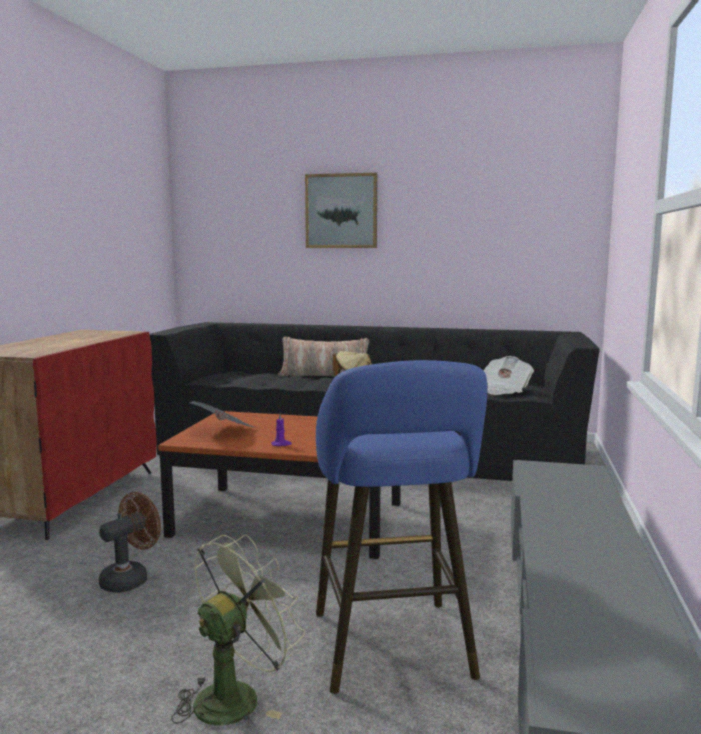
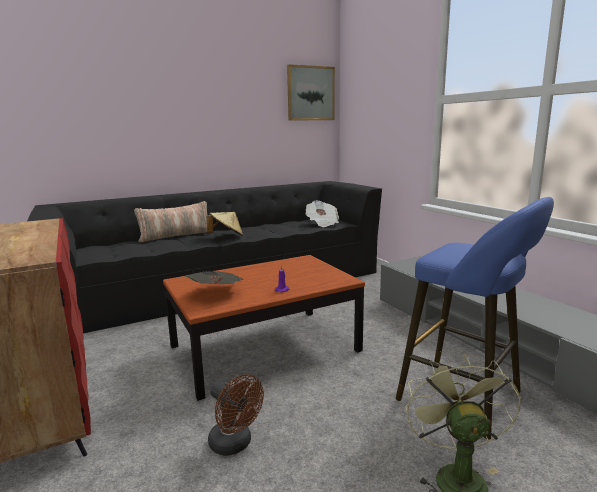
camera: 40 degrees left, 5 degrees up
(130, 578) = (235, 444): brown fan -> brown fan turned 135 degrees clockwise
(341, 211) = (162, 98): picture -> picture (310, 93)

